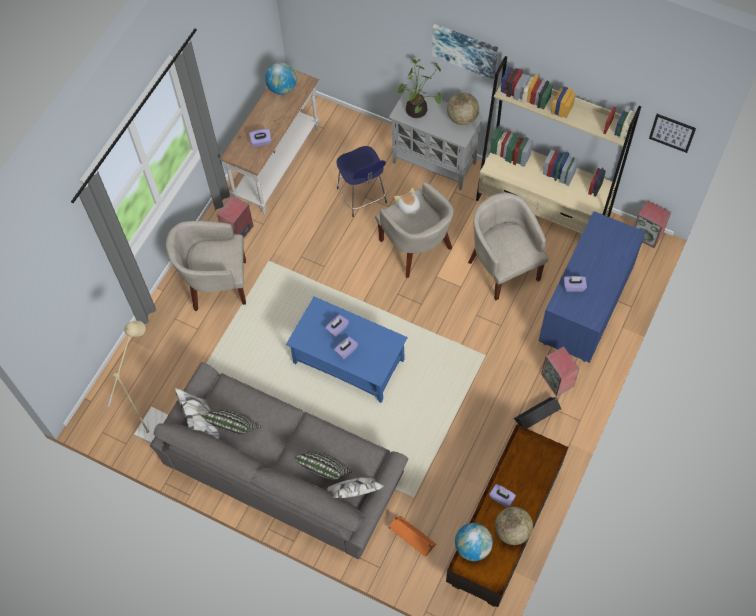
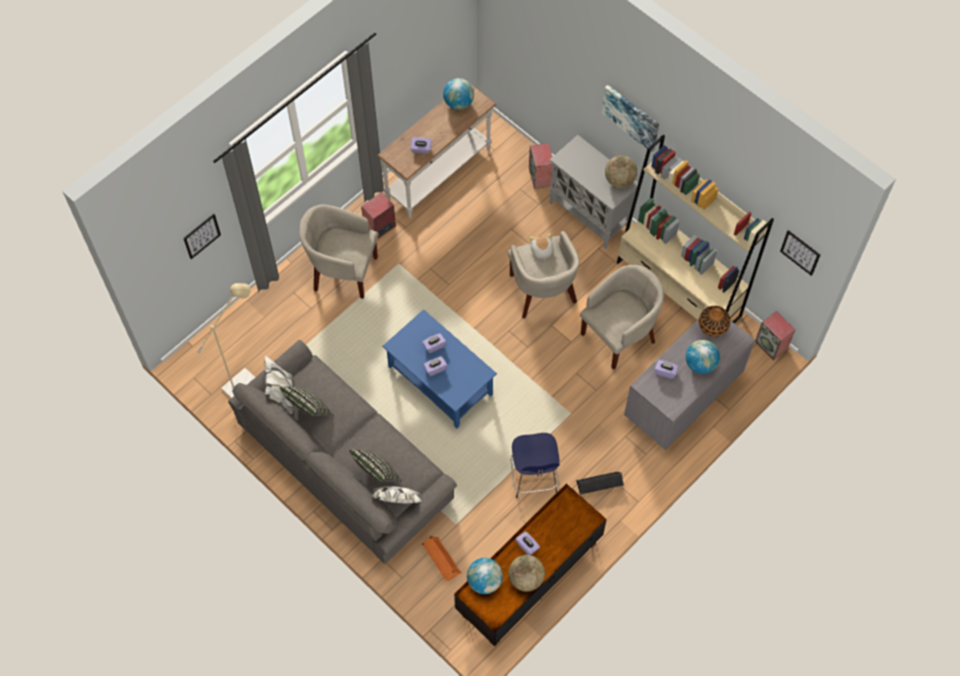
camera: 15 degrees right, 0 degrees up
(75, 285) = (201, 236): none -> picture
(362, 197) = (508, 228): blue stool -> blue stool (533, 478)
(418, 111) = (580, 161): potted plant -> none
(503, 267) = (619, 335): beige armchair -> beige armchair turned 60 degrees clockwise
(558, 380) = (631, 458): speaker -> speaker (541, 177)
(584, 310) = (682, 399): blue dresser -> grey dresser
(601, 229) = (712, 326): none -> vase
(603, 269) = (700, 364): none -> globe

